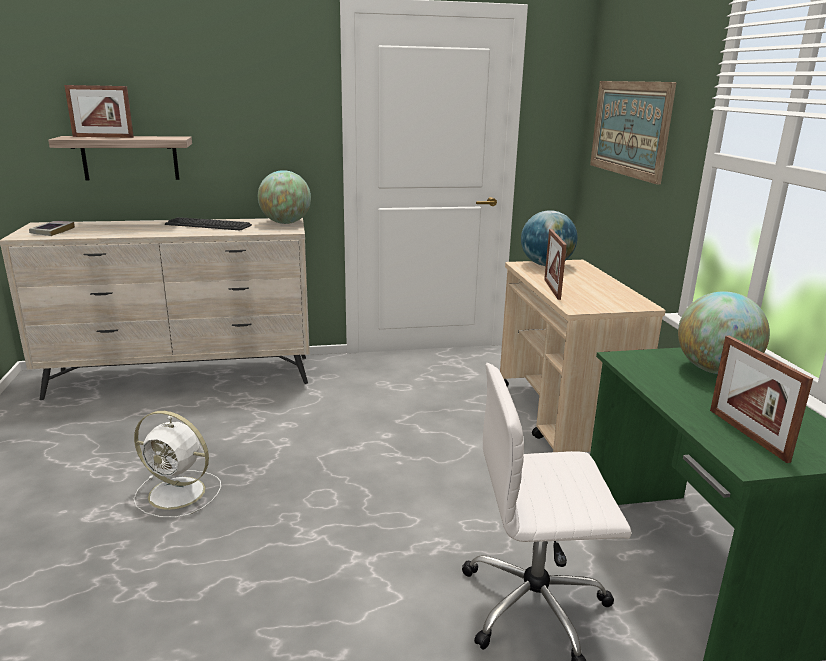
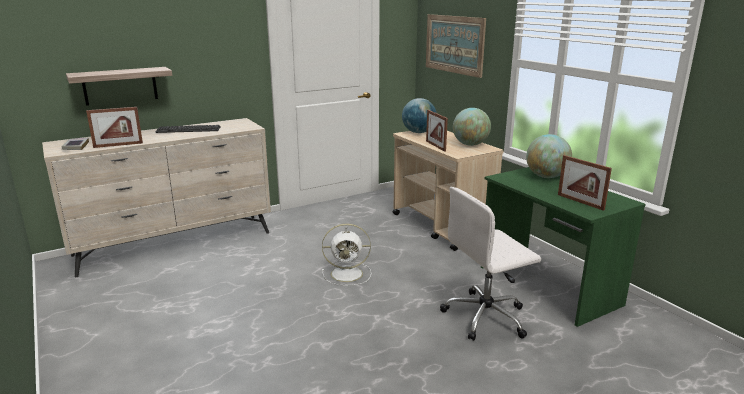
camera: 20 degrees left, 0 degrees up
(103, 137) = (104, 72): picture frame -> picture frame (118, 145)
(179, 493) = (240, 310): white fan -> white fan (348, 274)
(285, 223) = (241, 122): globe -> globe (470, 144)

